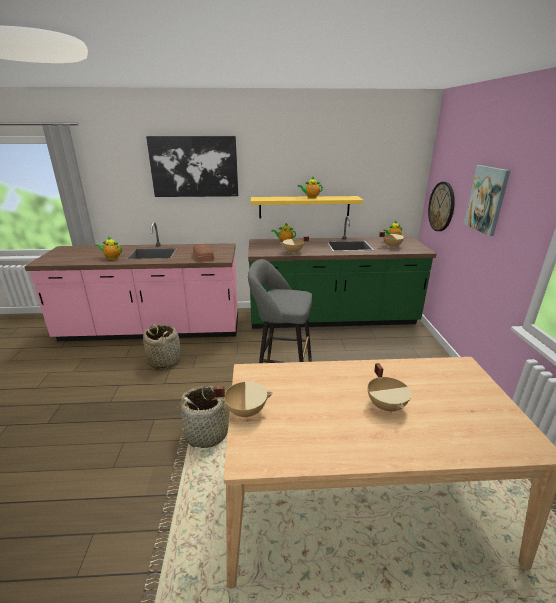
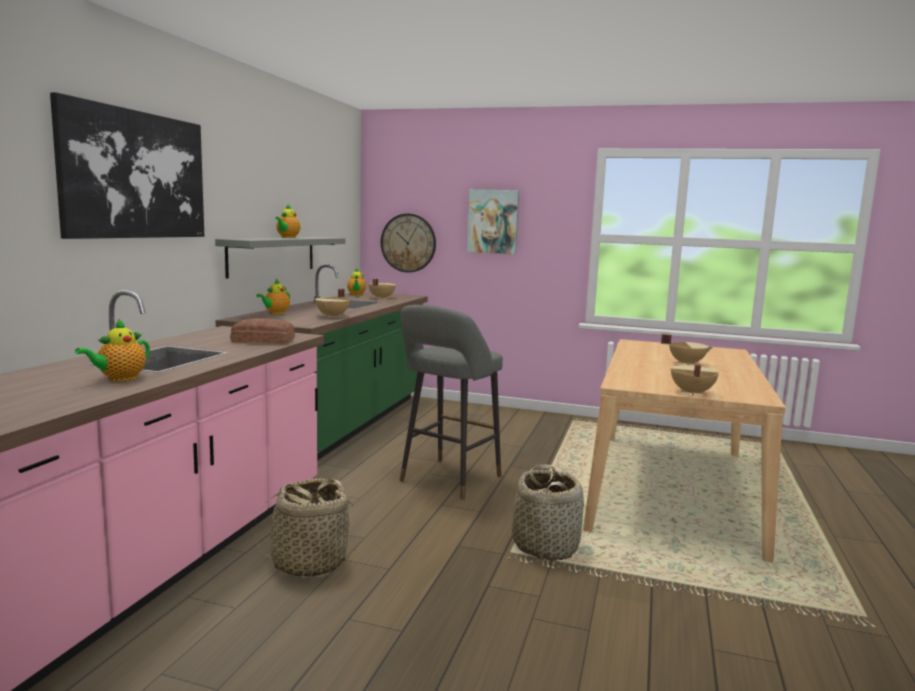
camera: 70 degrees left, 15 degrees down
(304, 207) = (272, 255): yellow shelf -> grey shelf

